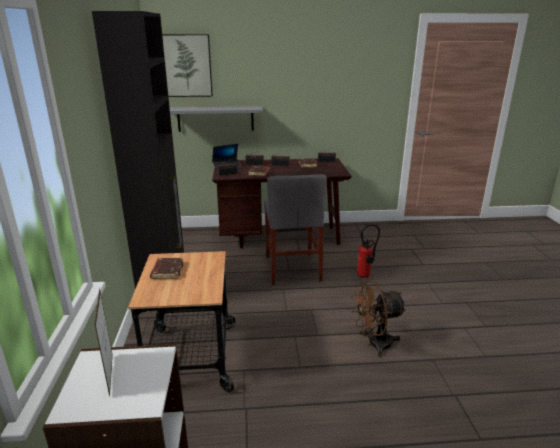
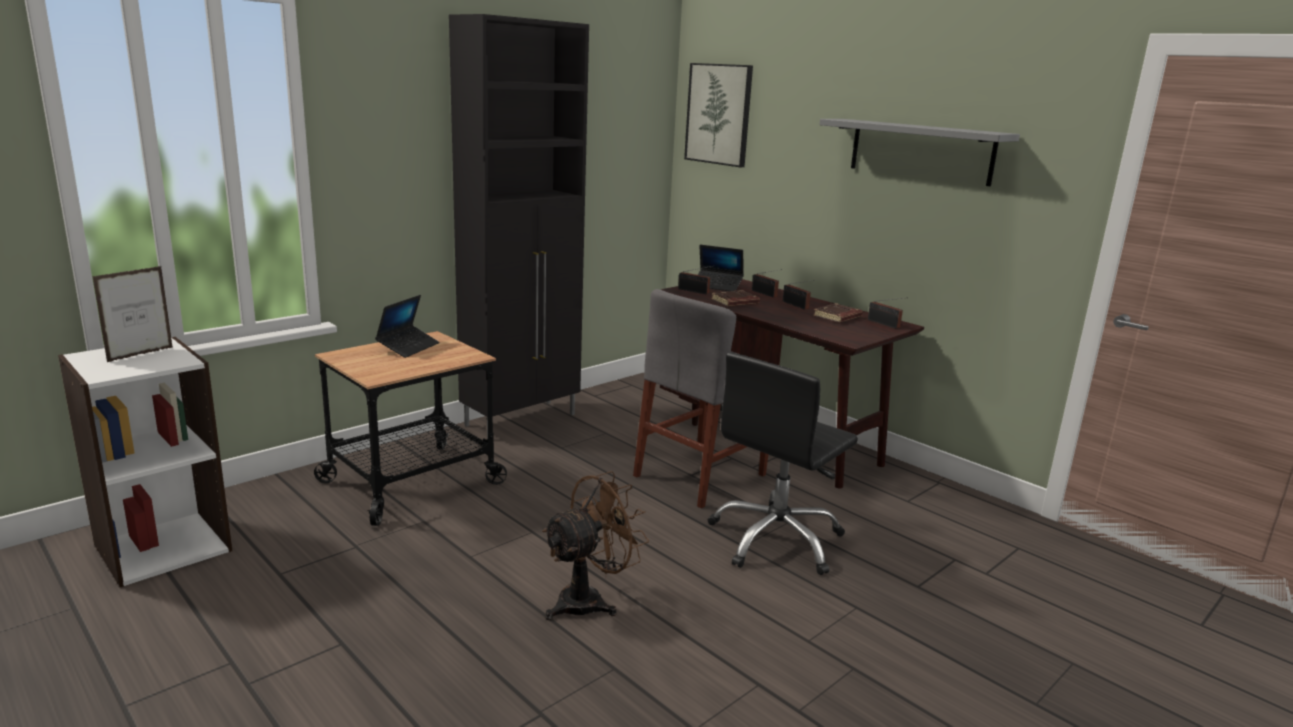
camera: 50 degrees right, 5 degrees down
(167, 271) = (408, 347): brown book -> laptop
(215, 119) = (743, 206): grey shelf -> grey shelf (920, 151)
(365, 276) = (776, 540): fire extinguisher -> black office chair
(374, 344) = (589, 600): brown fan -> brown fan turned 105 degrees clockwise

